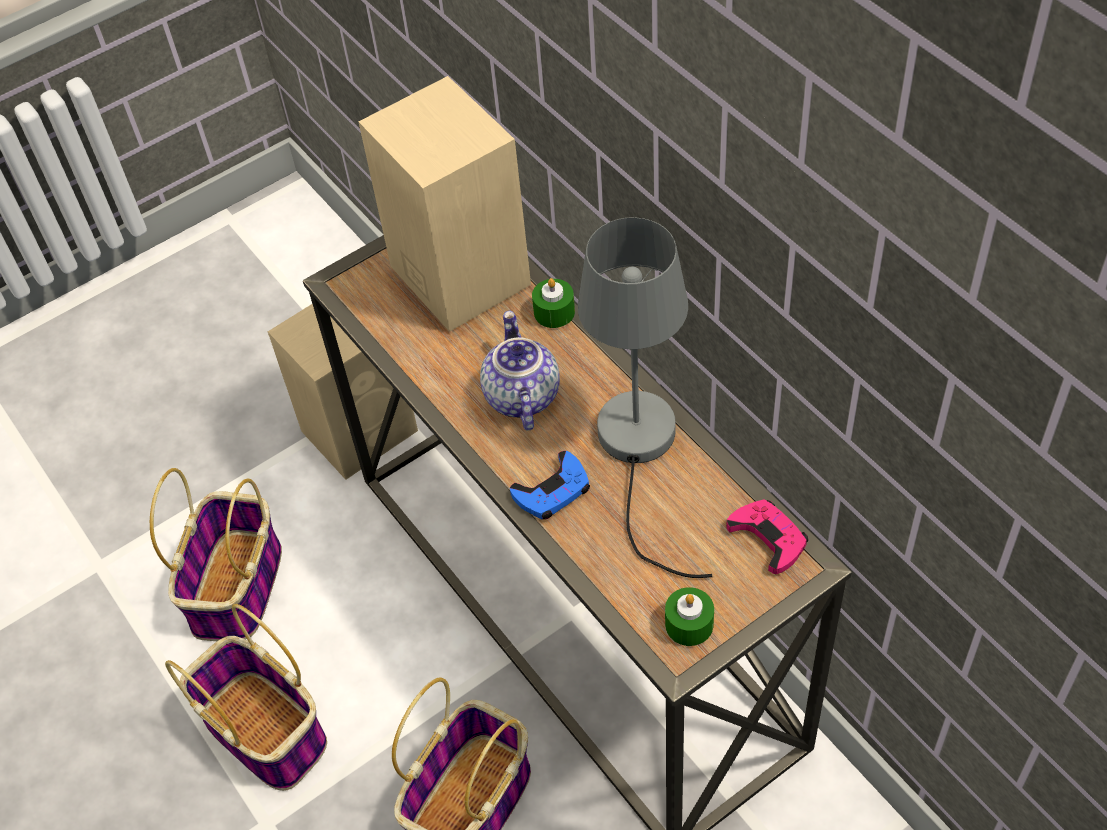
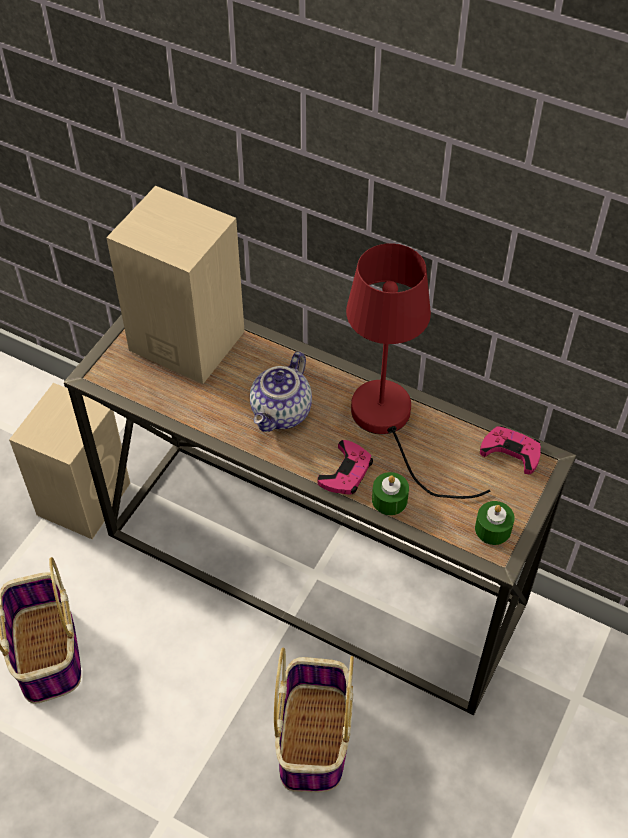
camera: 30 degrees left, 0 degrees up
(267, 731) = (130, 750): basket -> none
(520, 396) = (282, 413): teapot -> teapot turned 120 degrees counterclockwise
(553, 491) = (346, 472): blue game controller -> pink game controller
(554, 312) = (273, 345): green candle -> green candle (389, 500)
(639, 452) = (391, 424): grey table lamp -> red table lamp

